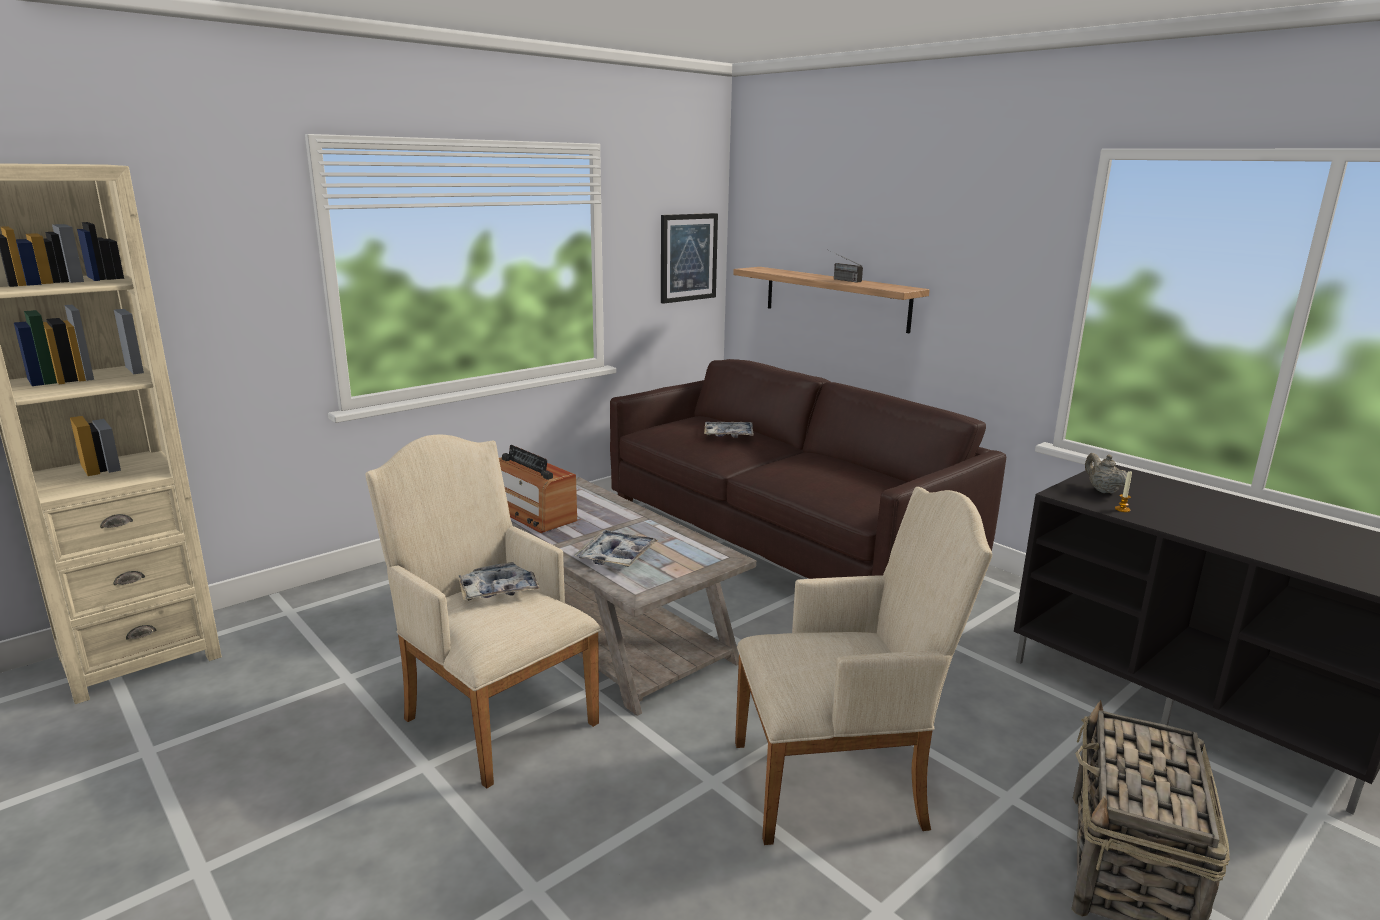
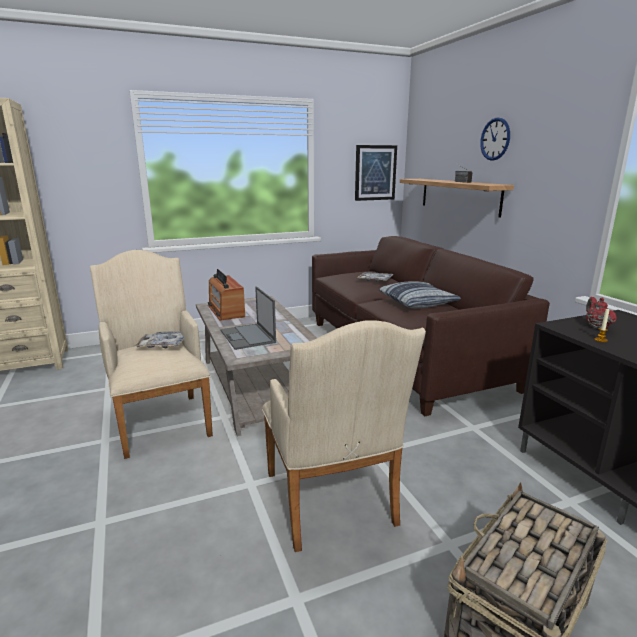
camera: 20 degrees right, 0 degrees up
(616, 556) = (248, 337): tray -> laptop
(823, 468) = (418, 302): none -> pillow
(840, 783) = (332, 504): beige armchair -> beige armchair turned 60 degrees clockwise
(895, 221) = (495, 139): none -> wall clock
(1102, 490) = (596, 326): beige teapot -> red teapot

